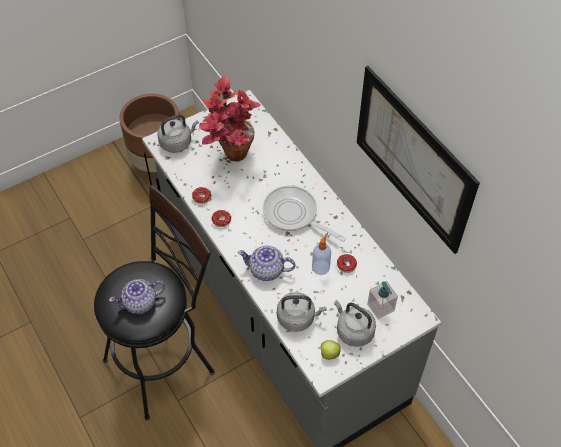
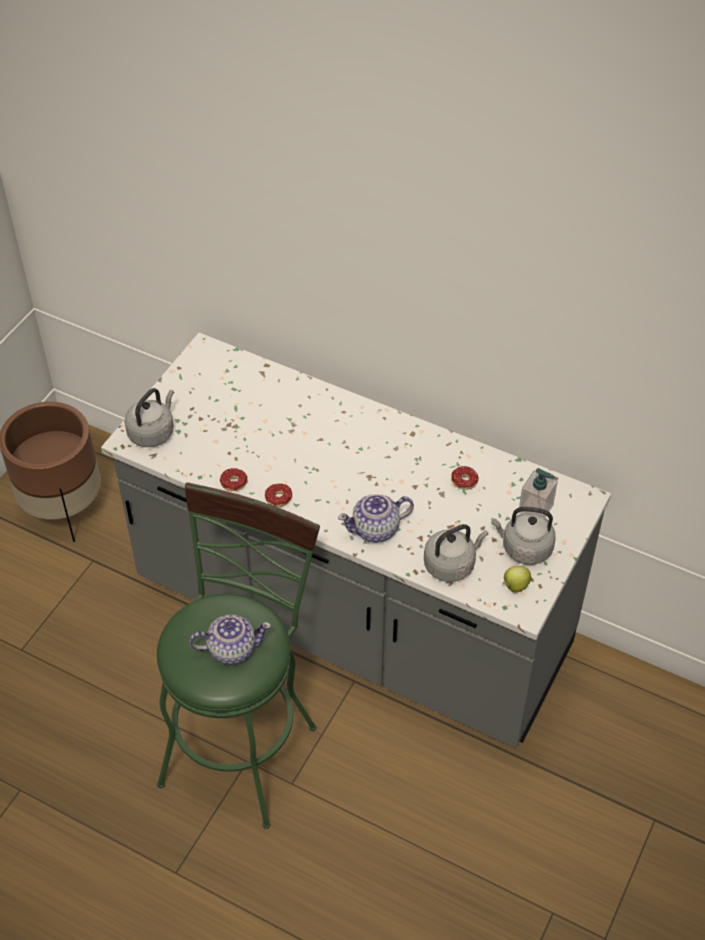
camera: 30 degrees left, 5 degrees down
(140, 303) = (231, 649): teapot -> teapot turned 135 degrees counterclockwise
(166, 360) = (243, 743): black stool -> green stool
(229, 158) = (234, 422): potted plant -> none
(294, 215) = (362, 453): frying pan -> none
(321, 267) = (436, 496): soap dispenser -> none
(412, 159) = (526, 299): picture -> none

